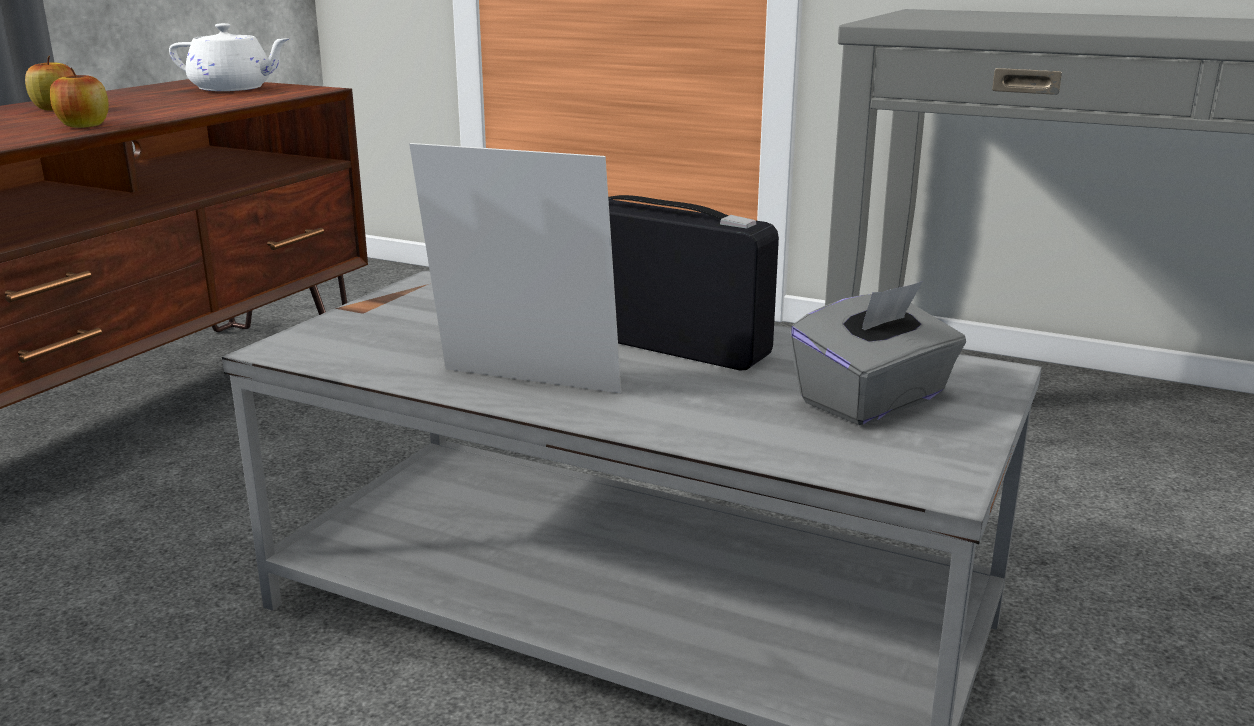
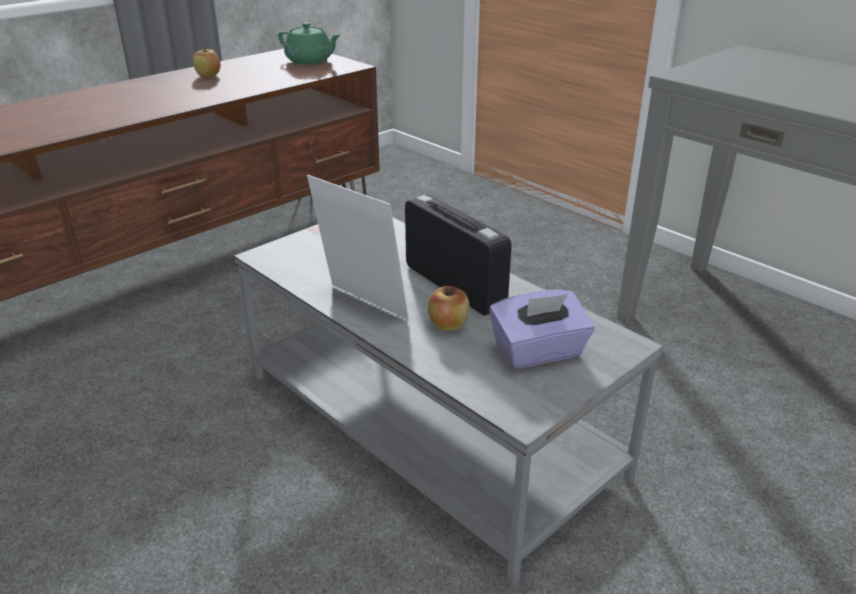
camera: 20 degrees right, 10 degrees up
(84, 125) = (211, 96): apple -> apple (448, 324)
(233, 88) = (310, 61): white teapot -> green teapot
(874, 400) = (539, 352): grey tissue box -> purple tissue box

